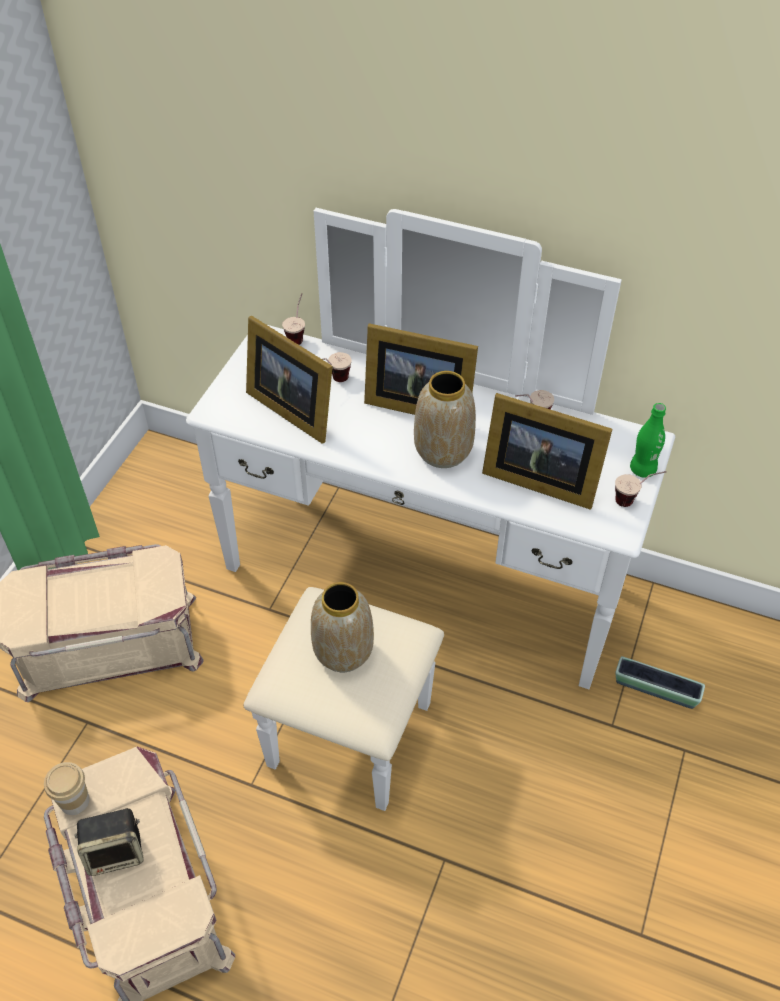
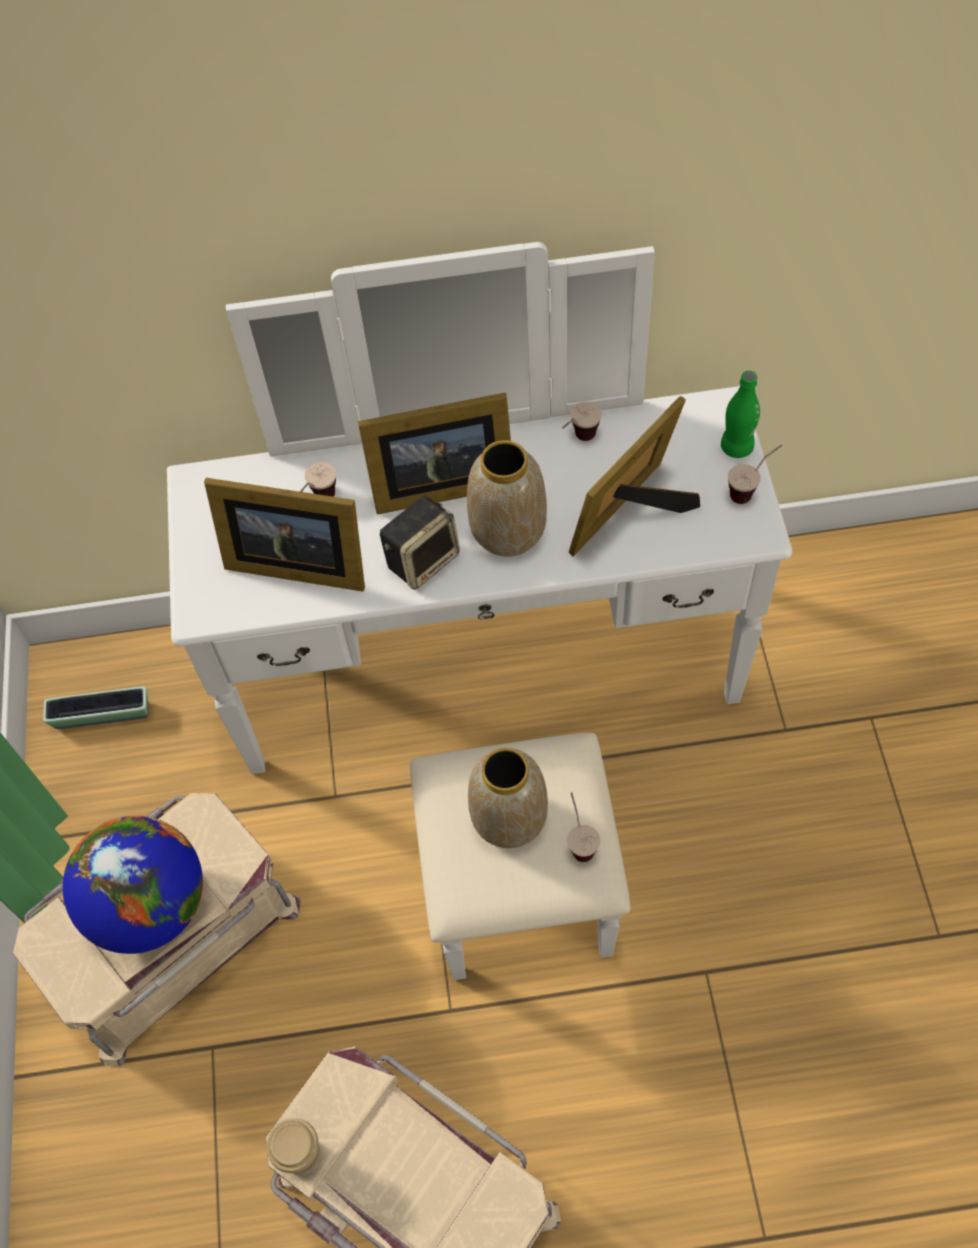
camera: 25 degrees left, 10 degrees up
(95, 599) = (151, 906): none -> globe
(116, 852) = (389, 1182): speaker -> speaker (423, 559)
(298, 335) = (233, 460): cup -> cup (579, 839)
(537, 478) = (633, 514): picture frame -> picture frame turned 135 degrees clockwise
(655, 689) = (806, 666): planter -> planter (102, 715)

